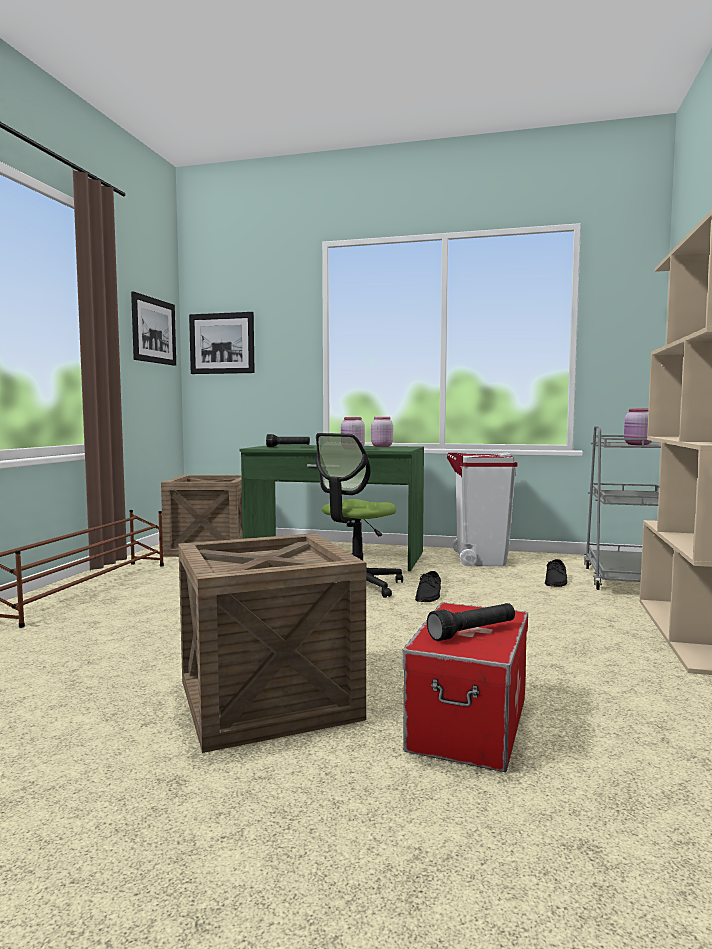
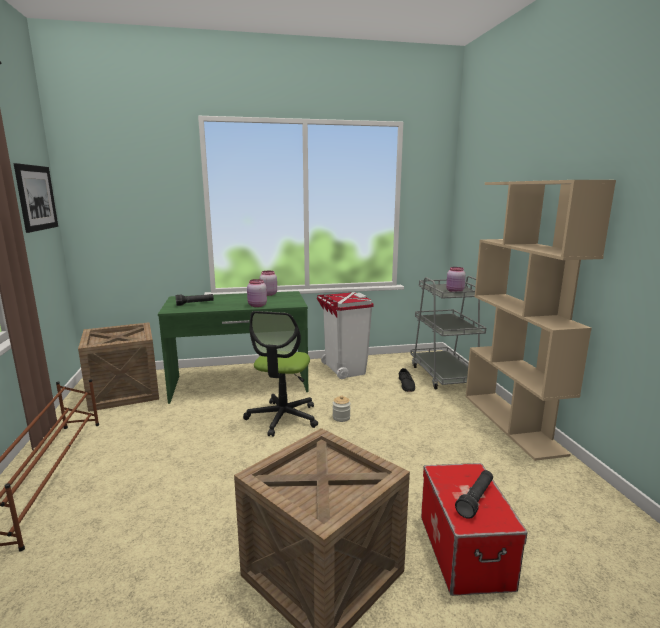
camera: 25 degrees left, 10 degrees up
(222, 343) = (103, 204): picture -> none
(429, 595) = (341, 417): black shoe -> jar

